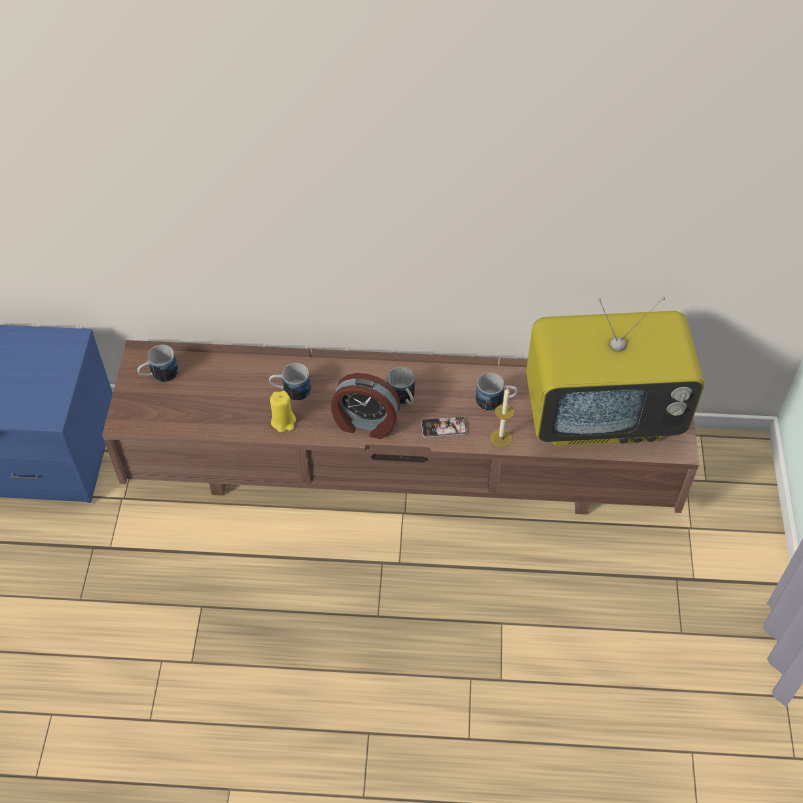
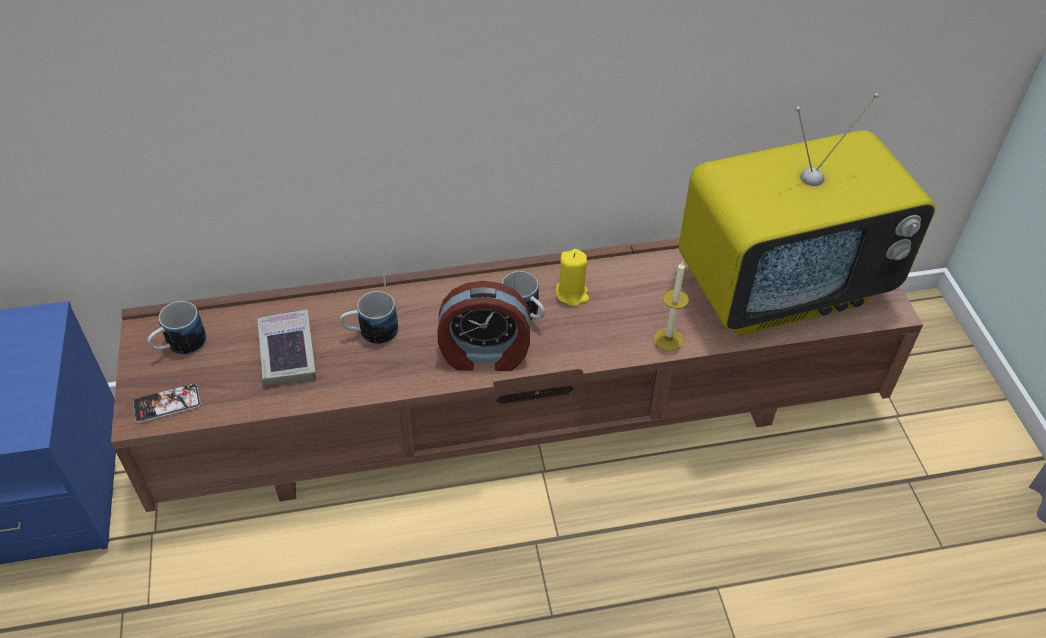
camera: 15 degrees left, 5 degrees down
(230, 394) = (287, 352): none -> book
(283, 421) = (372, 374): yellow candle -> yellow candle (572, 294)
(443, 427) = (590, 340): phone -> phone (167, 404)
(495, 401) = (644, 296): mug -> none

